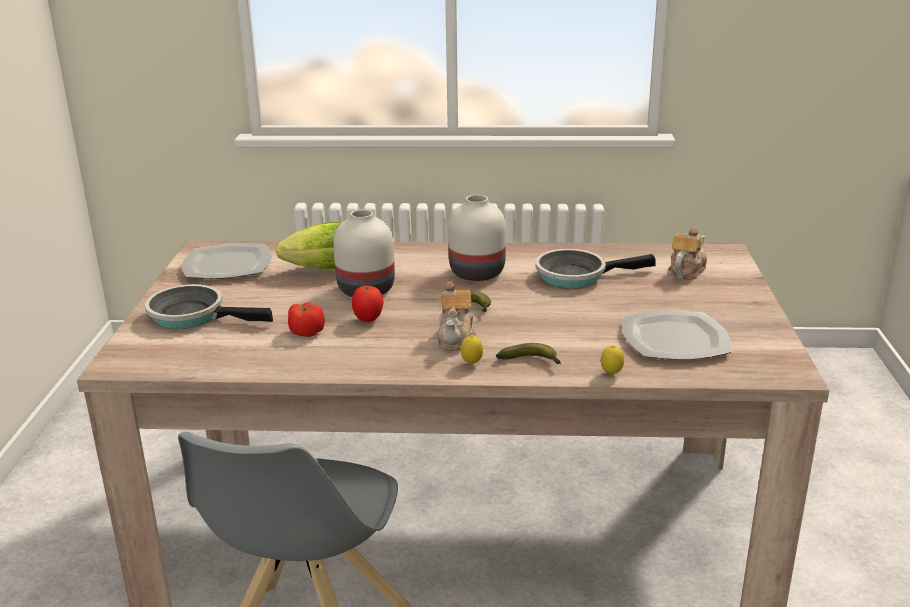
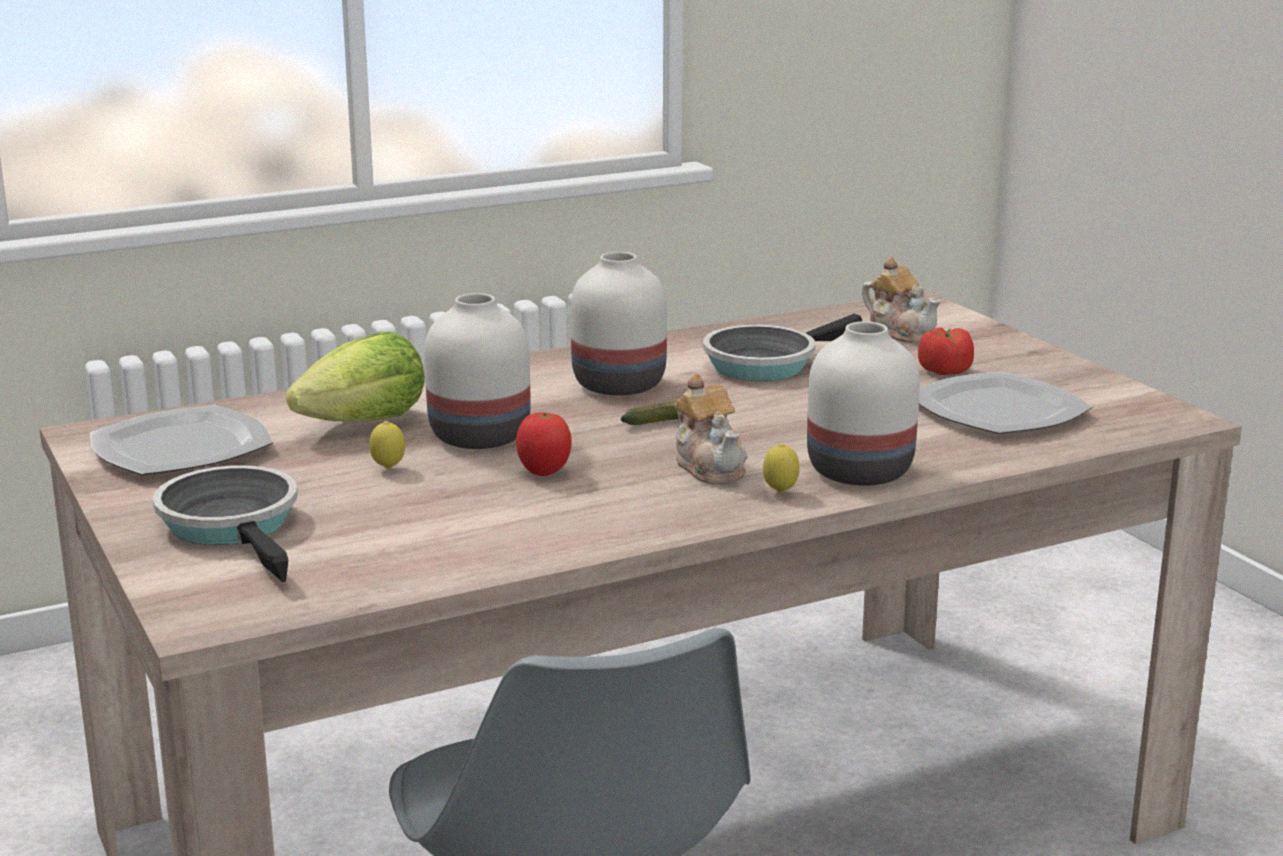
camera: 30 degrees left, 5 degrees down
(193, 315) = (234, 526): frying pan -> frying pan turned 75 degrees clockwise
(306, 332) = (470, 507): tomato -> tomato (944, 371)
(532, 362) = (857, 472): banana -> white vase
(611, 374) = (978, 464): lemon -> lemon (388, 468)
(686, 271) = (901, 332): teapot -> teapot turned 135 degrees clockwise

